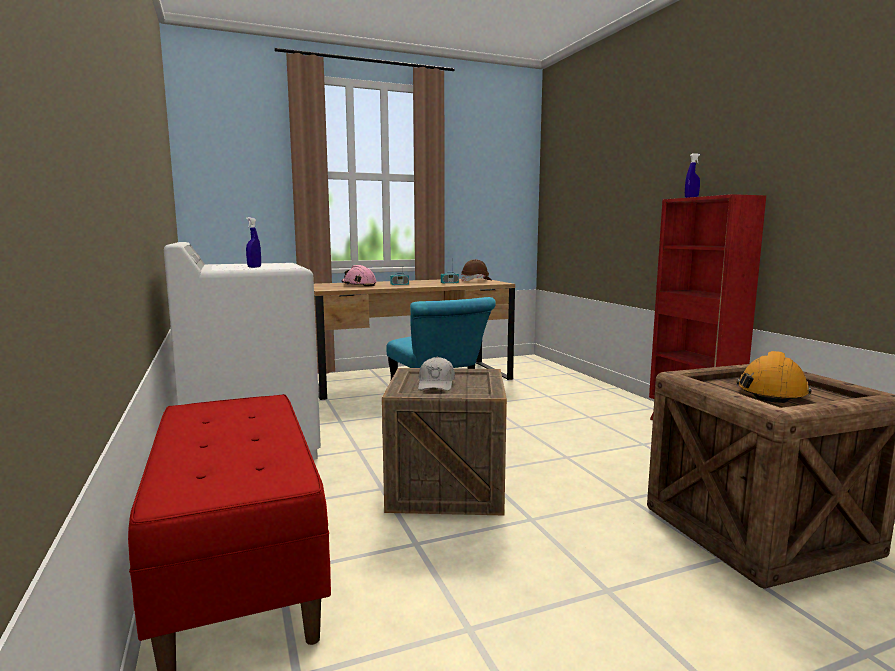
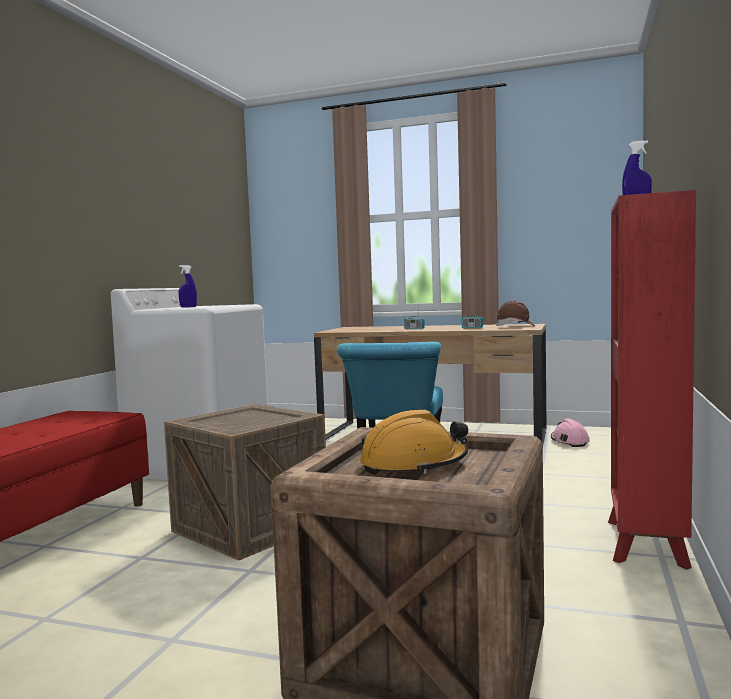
camera: 40 degrees right, 5 degrees down
(358, 285) = (378, 328): pink hard hat -> pink hard hat (569, 441)
(436, 384) = (236, 419): white cap -> none

